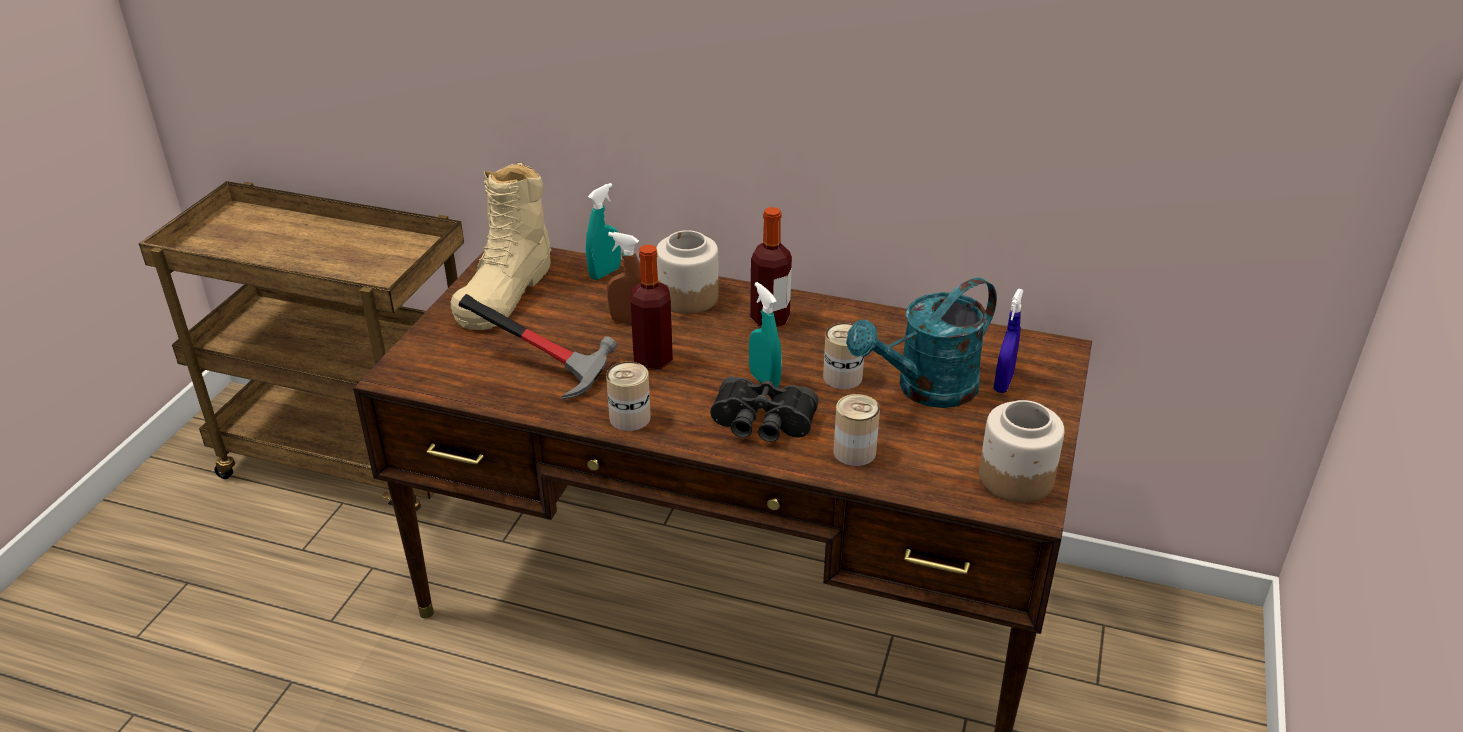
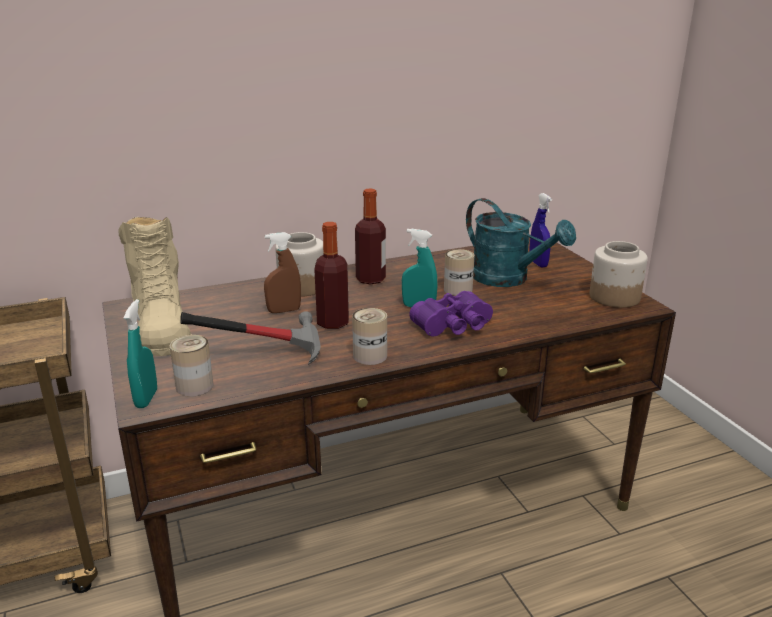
camera: 40 degrees left, 10 degrees down
(605, 273) = (222, 293): turquoise spray bottle -> turquoise spray bottle (146, 399)
(762, 425) = (455, 327): black binoculars -> purple binoculars
(854, 452) = (524, 318): can -> can (194, 386)
(926, 390) = (508, 279): turquoise watering can -> turquoise watering can turned 60 degrees counterclockwise

